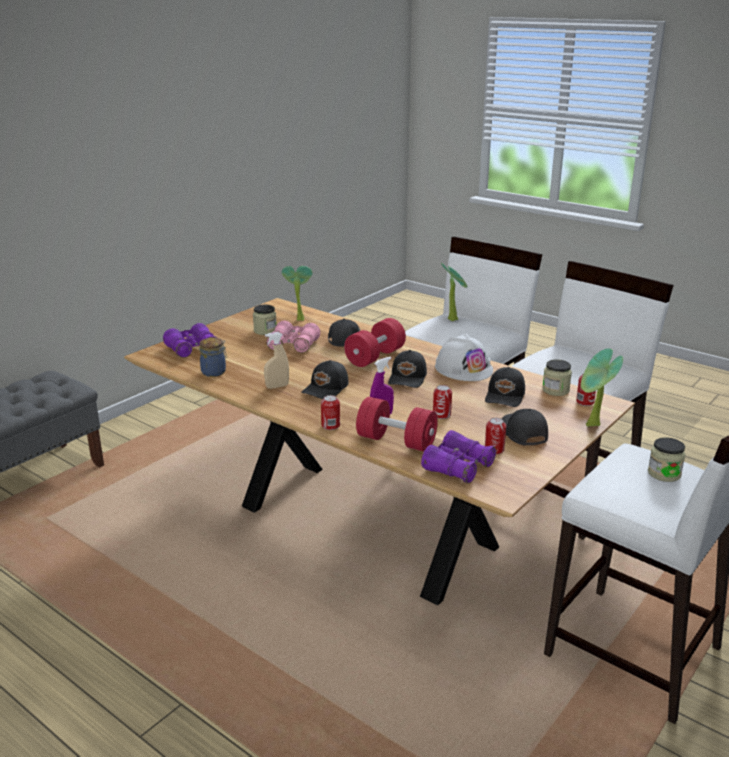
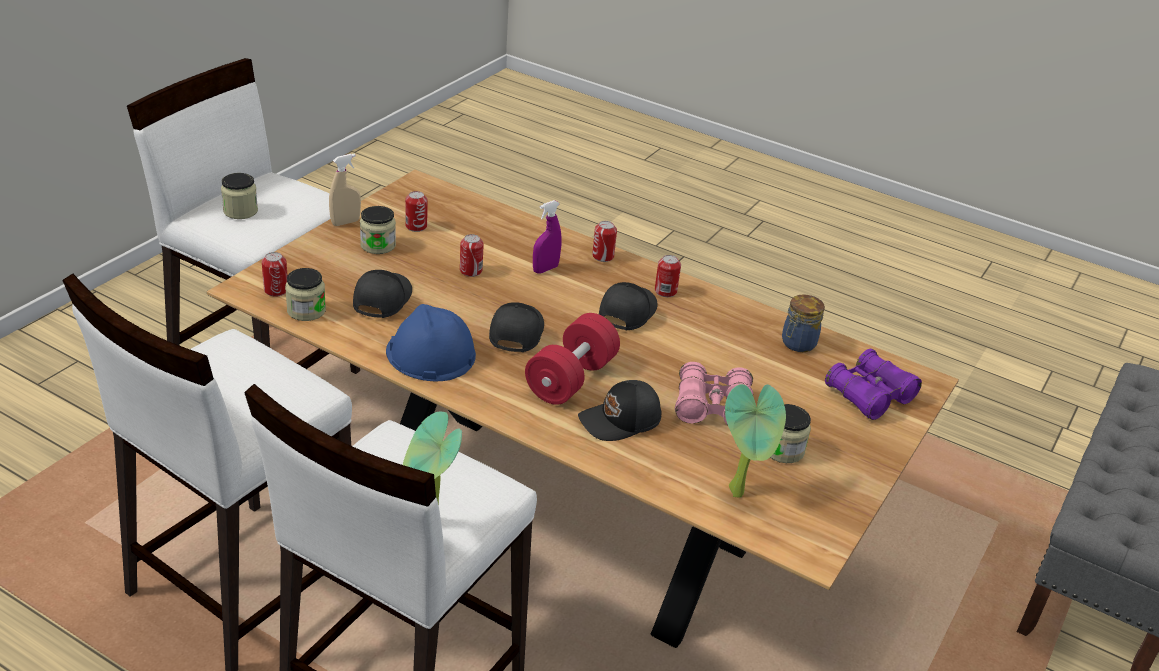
camera: 170 degrees right, 10 degrees up
(277, 386) = (694, 316): beige spray bottle -> beige spray bottle (345, 222)
(290, 401) = (665, 291): none -> can
(396, 441) = (524, 236): red dumbbell -> none
(458, 467) = (458, 208): purple binoculars -> none
(464, 368) = (430, 354): white hard hat -> blue hard hat
(522, 433) = (378, 245): black cap -> jar
(592, 426) = (288, 254): potted plant -> none

